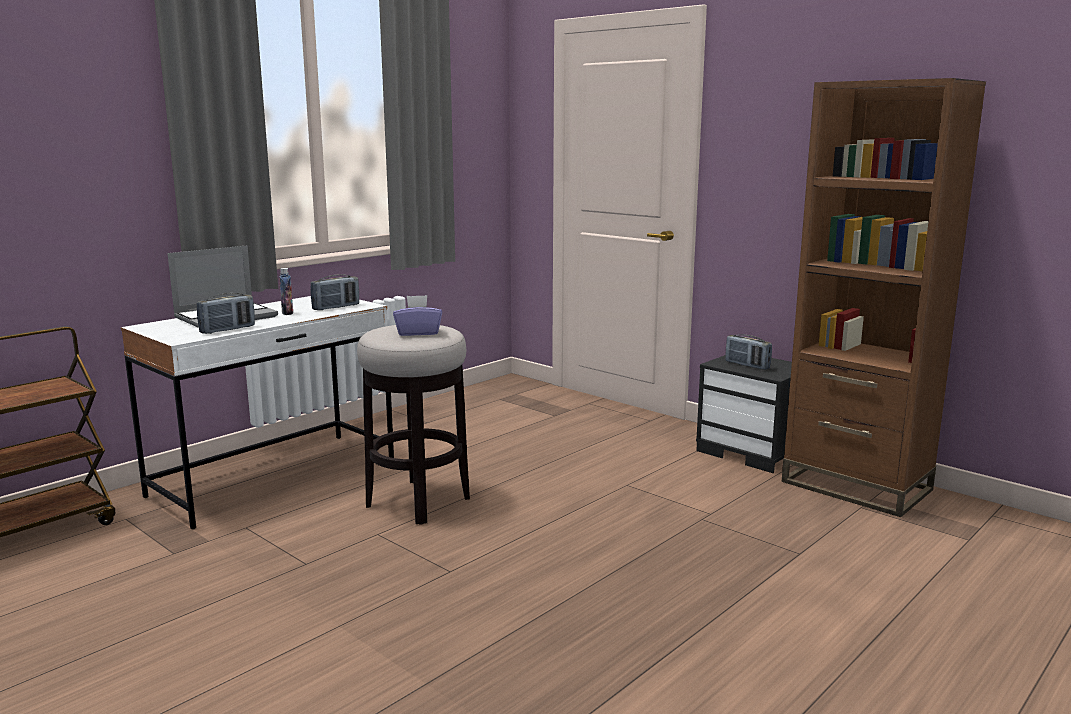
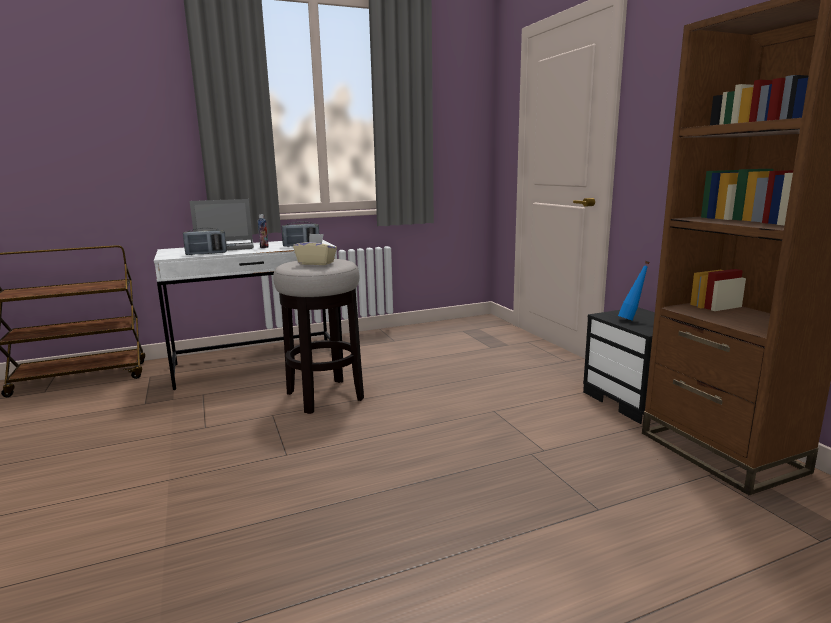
camera: 25 degrees right, 0 degrees up
(418, 332) = (316, 263): purple tissue box -> beige tissue box
(747, 365) = (631, 319): radio -> blue bottle

